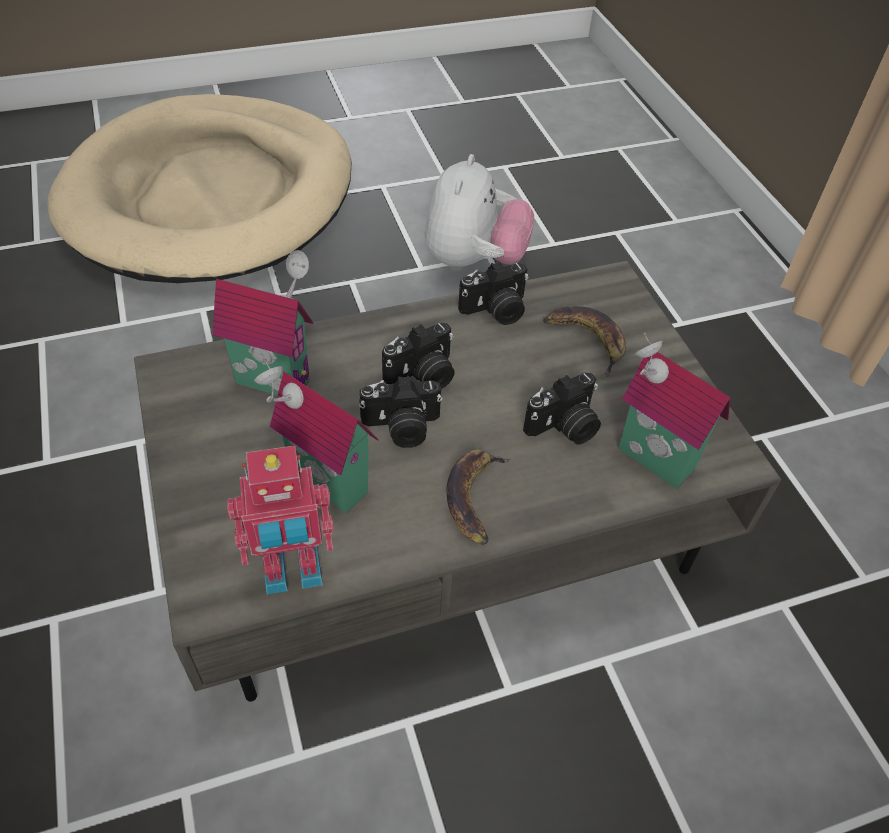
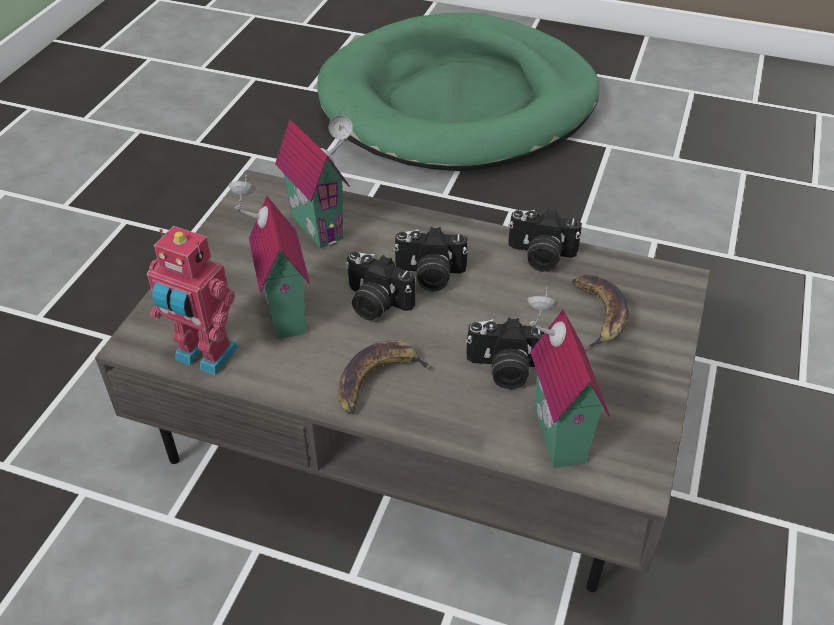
camera: 40 degrees right, 5 degrees down
(211, 196) = (458, 102): beige dog bed -> green dog bed
(473, 261) = (636, 238): plush toy -> none

